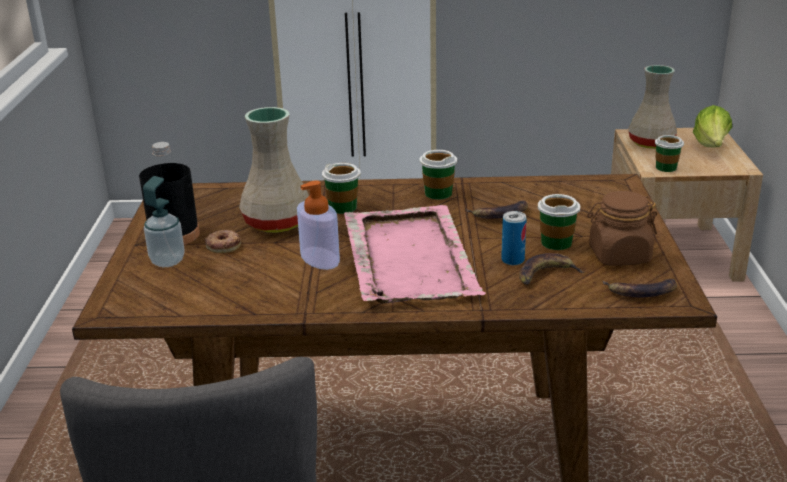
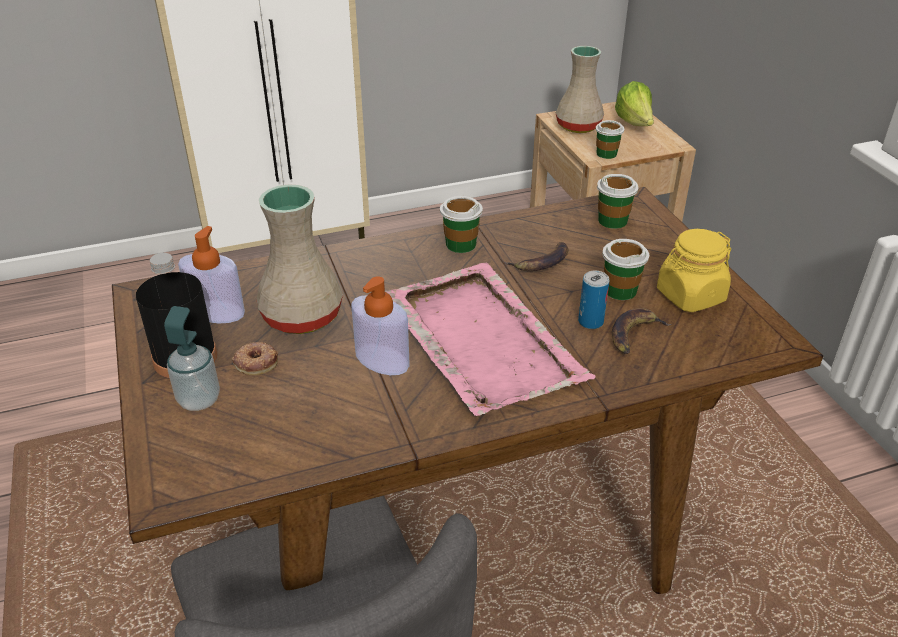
camera: 20 degrees left, 10 degrees up
(215, 211) = (217, 312): none -> soap dispenser
(343, 207) = (367, 281): cup -> cup (613, 221)
(619, 255) = (690, 296): brown jar -> yellow jar
(641, 292) = (739, 339): banana -> none

